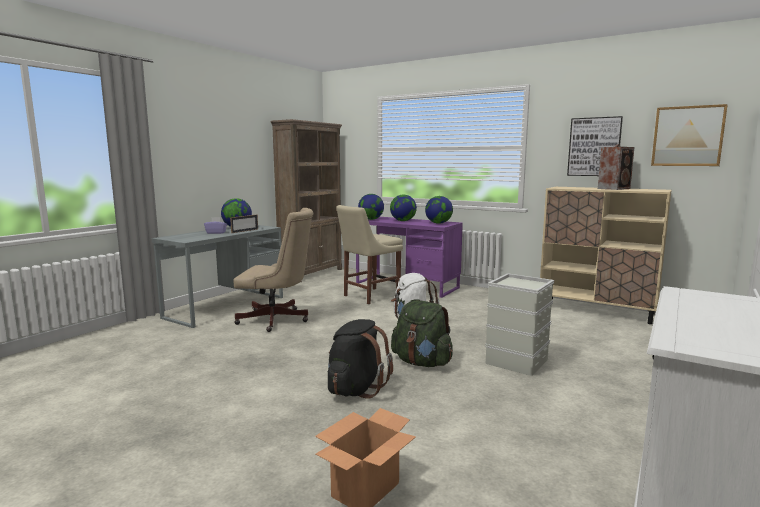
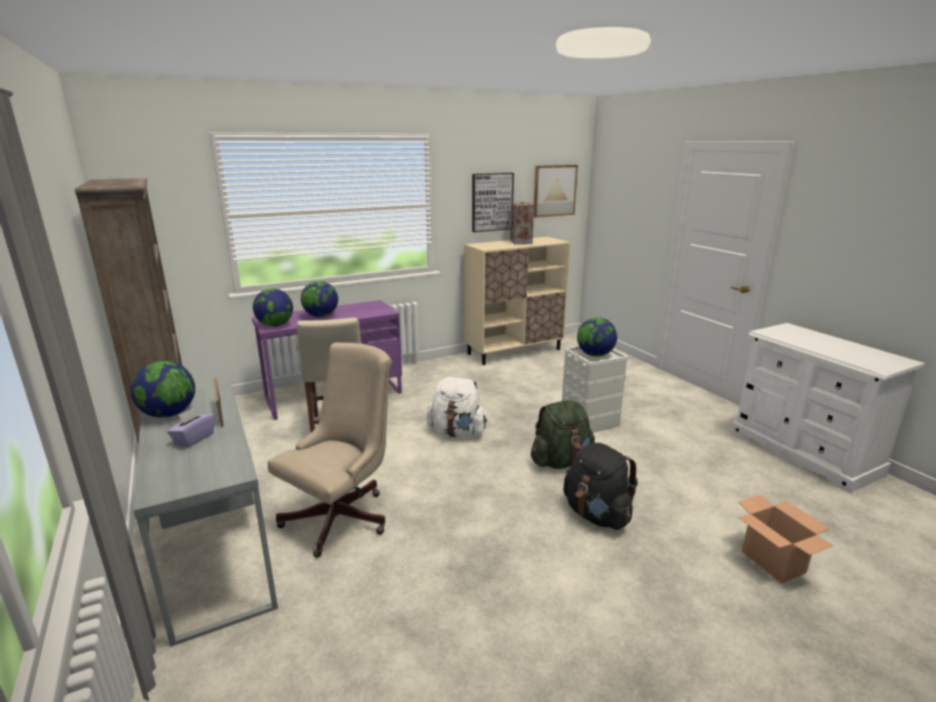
camera: 60 degrees left, 10 degrees up
(438, 223) = (369, 308): globe -> globe (595, 355)

